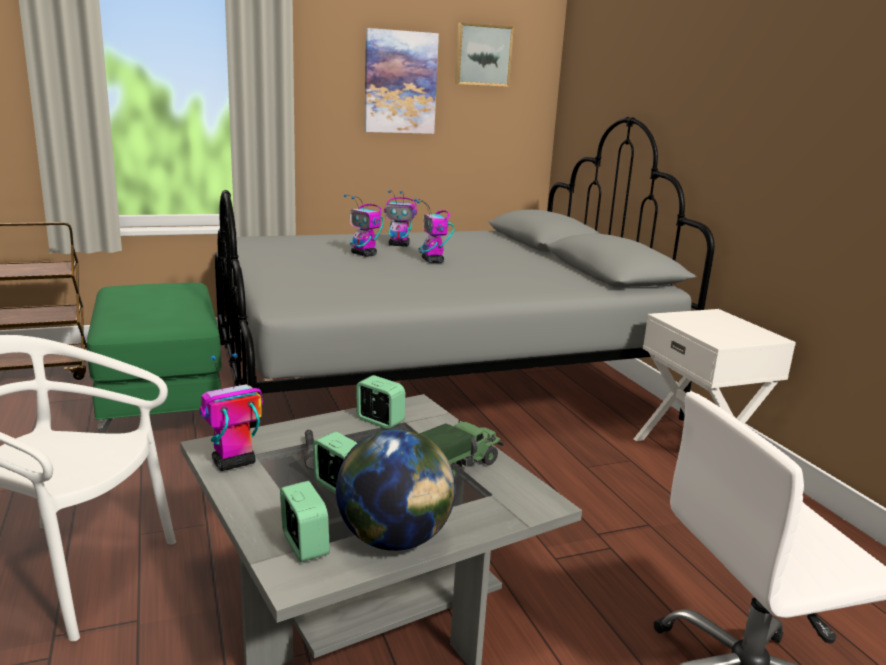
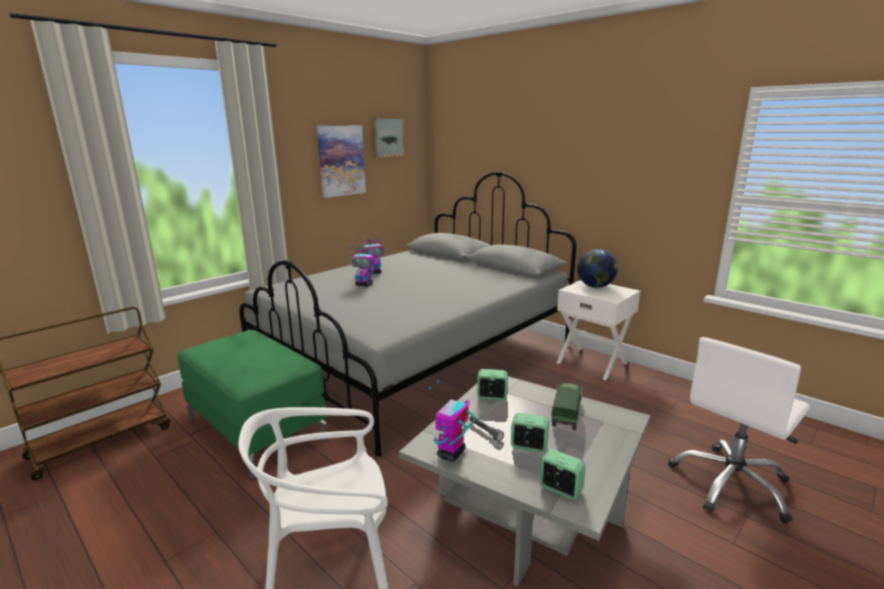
camera: 25 degrees left, 0 degrees up
(395, 539) = (596, 466): globe -> globe (595, 286)
(432, 261) = (412, 281): toy robot -> none

